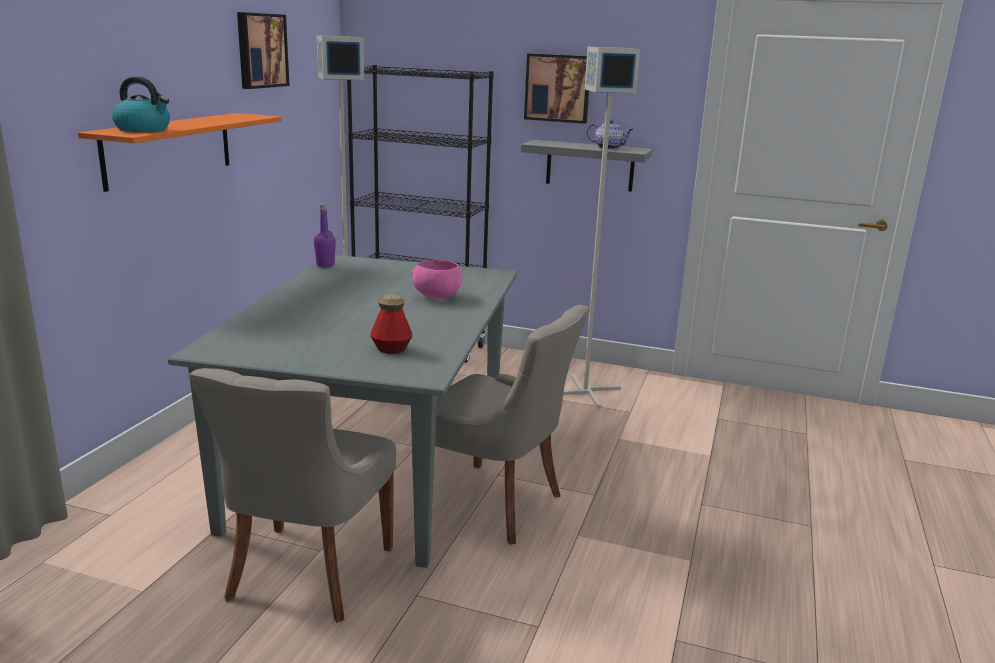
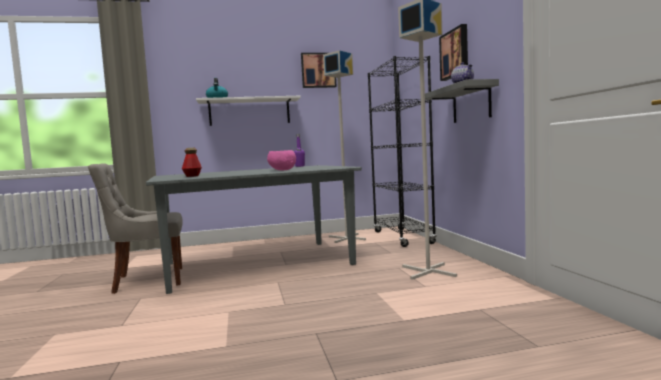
camera: 60 degrees right, 15 degrees down
(169, 149) = (249, 112): orange shelf -> white shelf
(495, 504) = (244, 289): grey chair -> none

